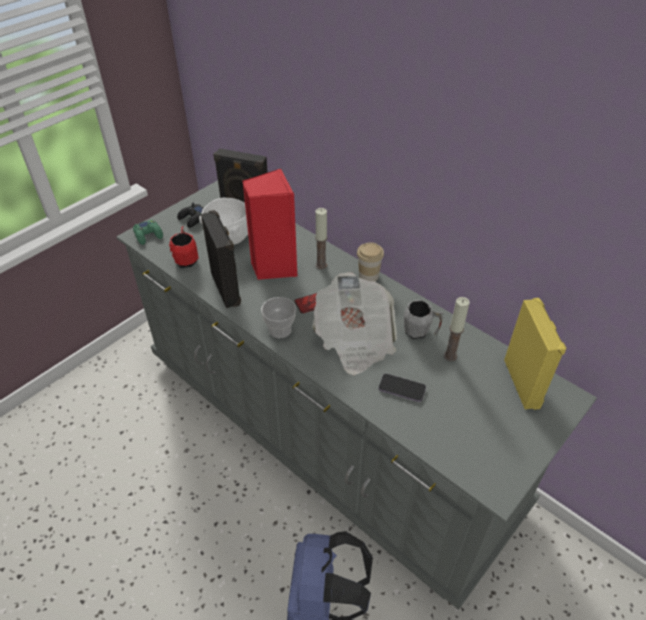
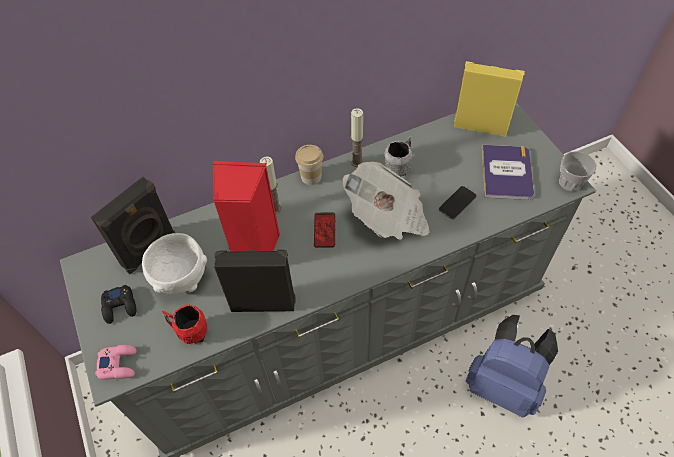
camera: 65 degrees left, 10 degrees up
(148, 235) = (118, 364): green game controller -> pink game controller
(280, 330) = (347, 271): cup -> cup (570, 182)
(450, 356) = (435, 158): candle -> candle (357, 162)
(471, 422) = (506, 173): none -> book

